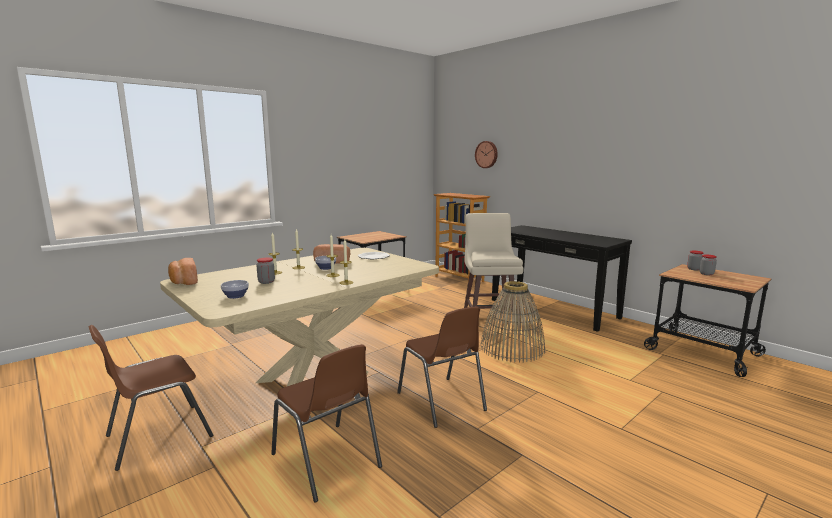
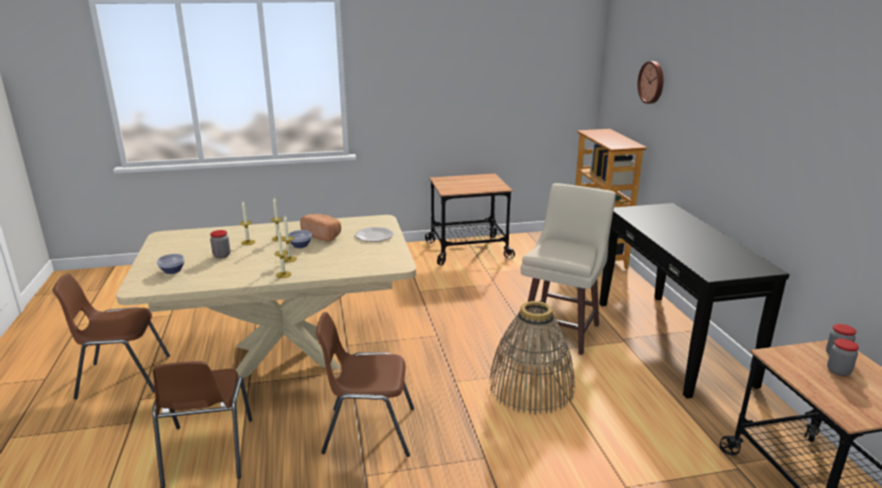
camera: 30 degrees right, 10 degrees up
(183, 282) = (164, 238): bread -> none
(441, 402) = (368, 430): brown chair -> brown chair turned 90 degrees clockwise

